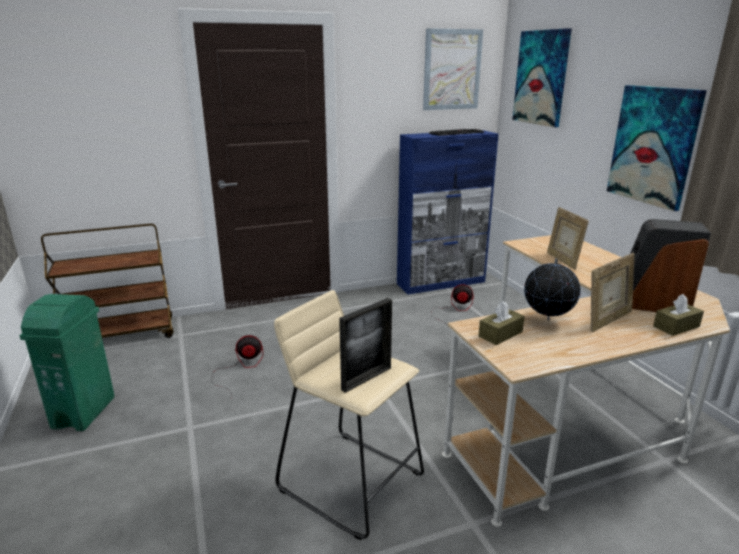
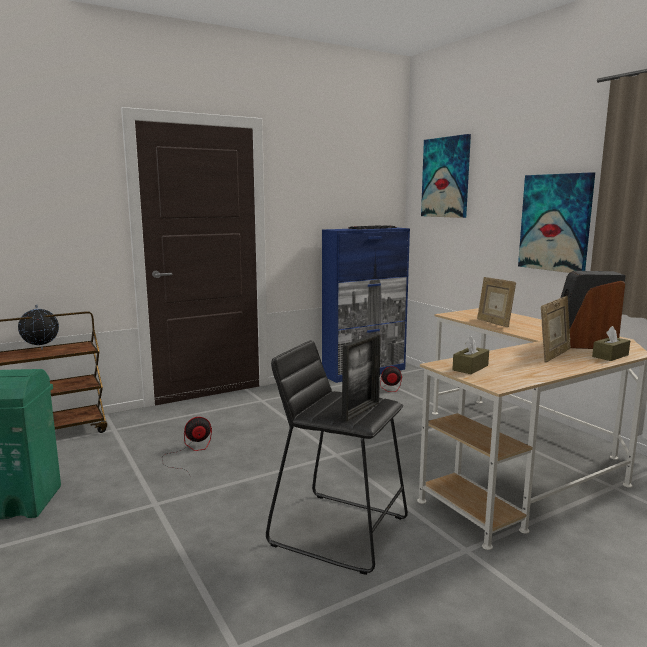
camera: 10 degrees left, 10 degrees down
(351, 481) = (339, 530): beige stool -> black stool
(452, 70) = (365, 173): picture -> none
(547, 320) = (504, 358): globe -> globe (41, 349)

